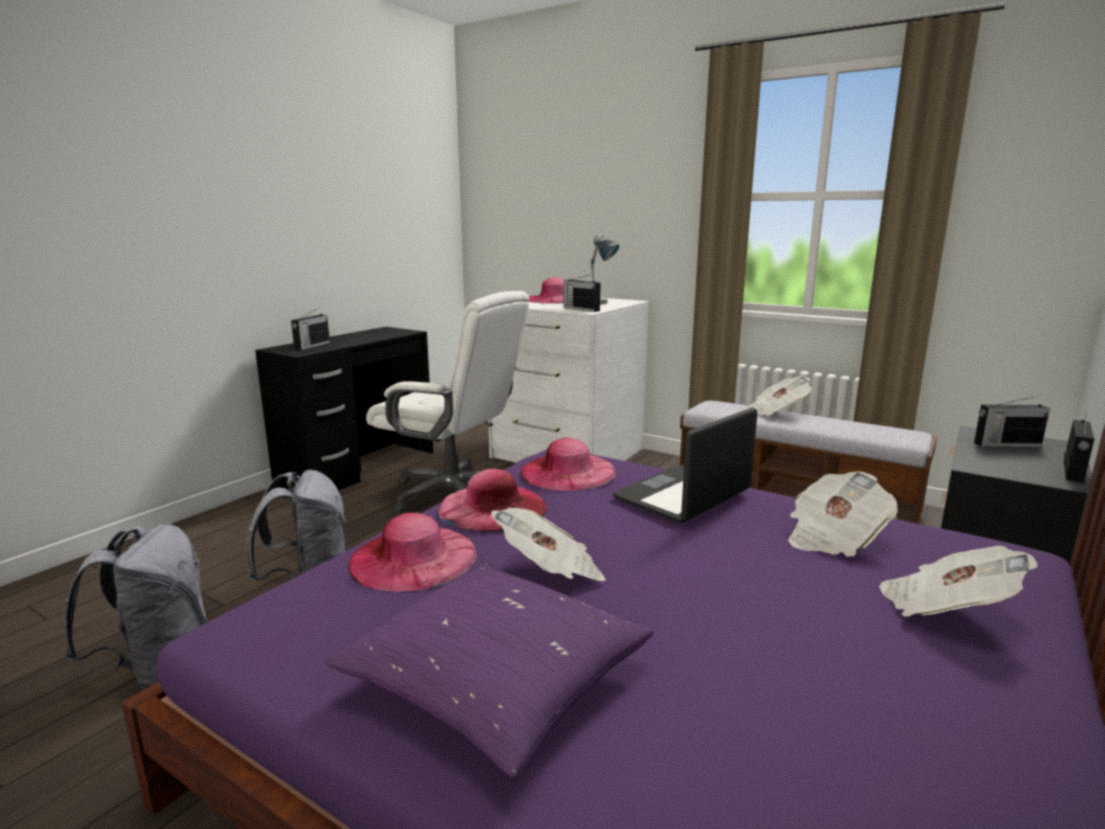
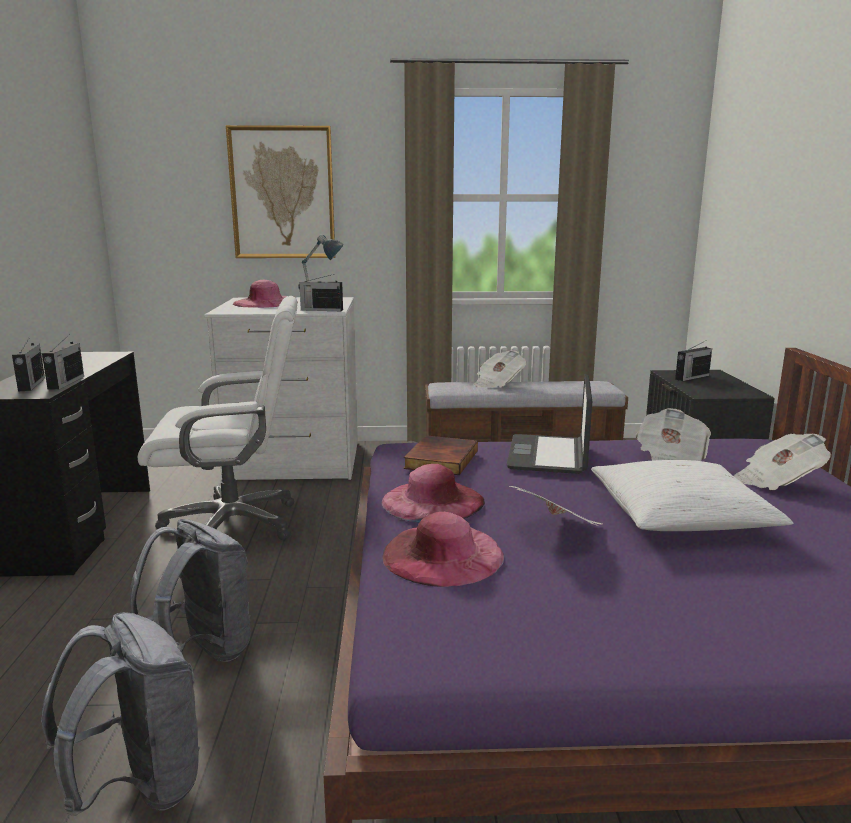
camera: 35 degrees left, 0 degrees up
(497, 680) = (647, 604): purple pillow -> none
(568, 472) = (440, 459): pink hat -> book
(593, 195) = (282, 193): none -> picture
(717, 605) = (680, 517): none -> white pillow
(1072, 471) = (744, 387): radio -> radio (65, 383)

